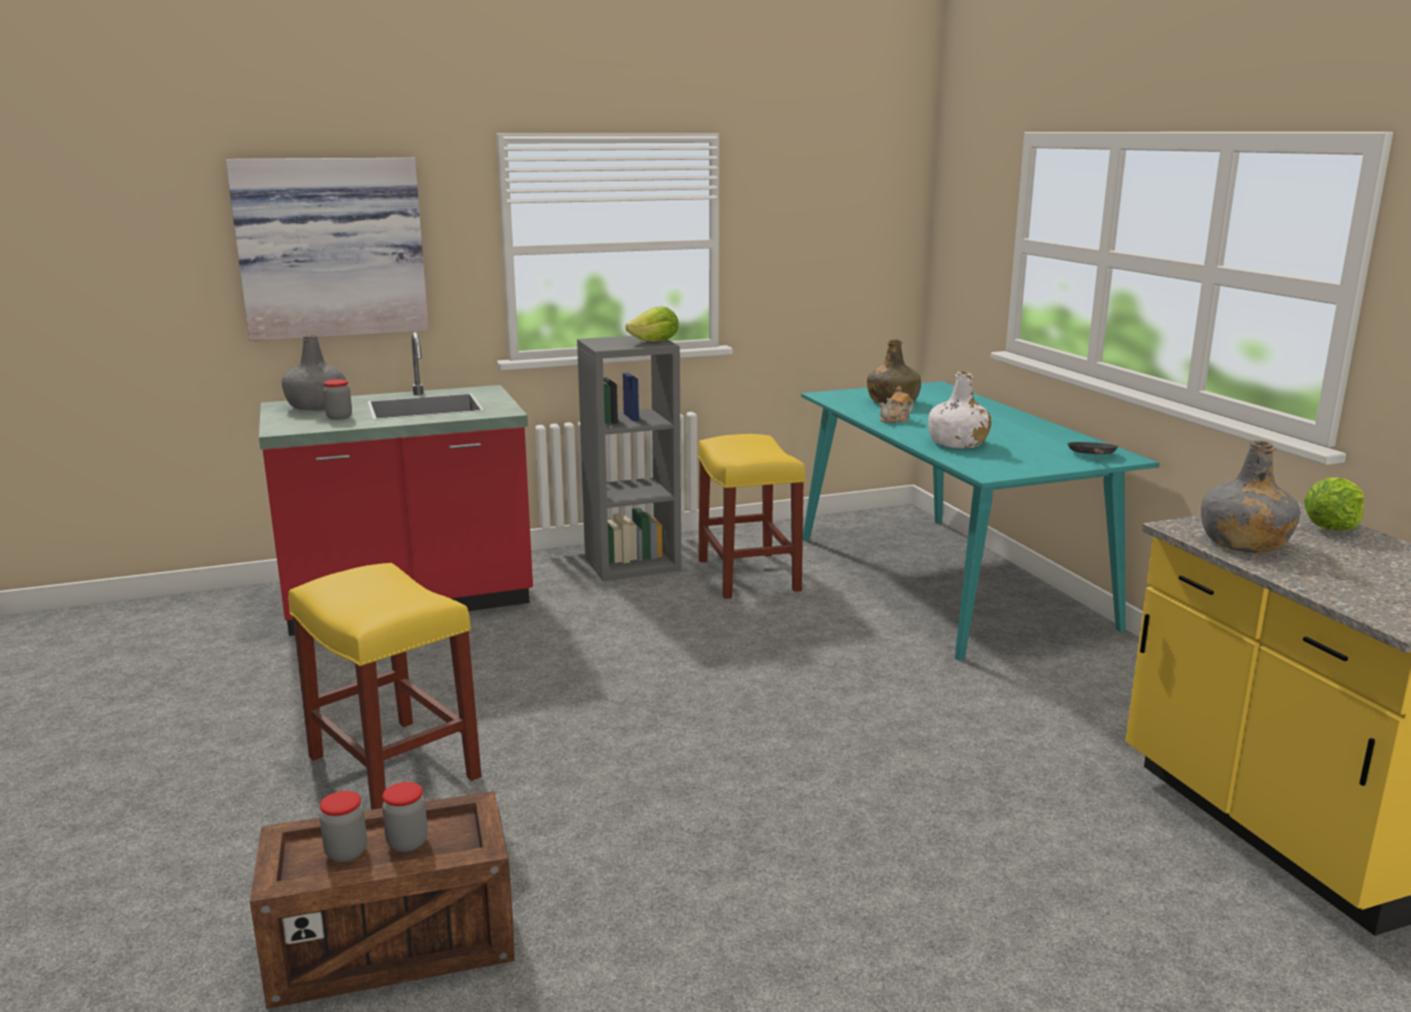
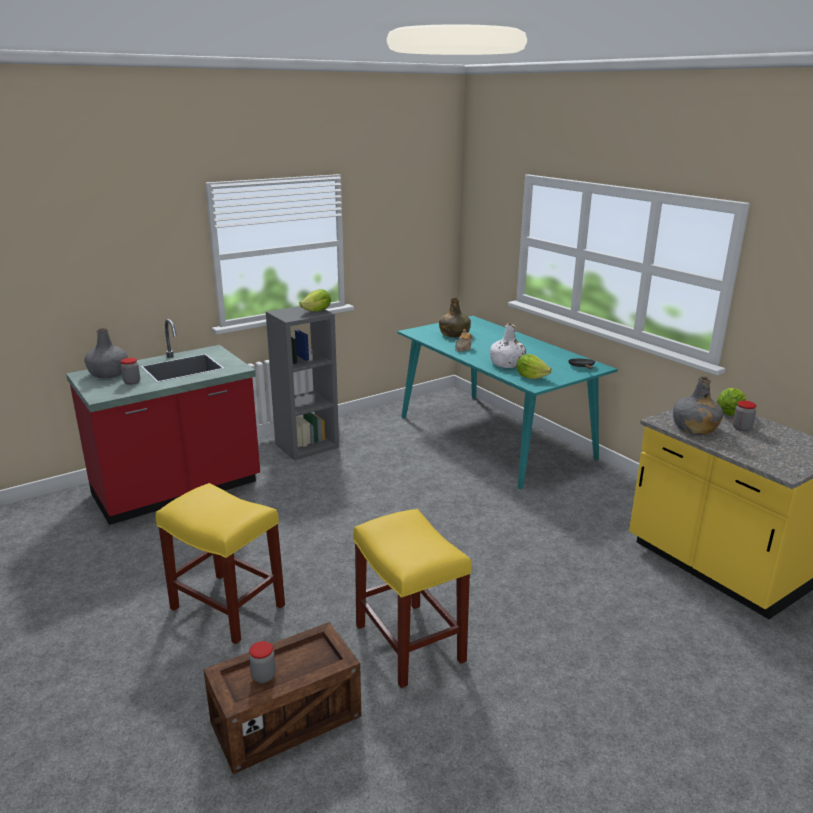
camera: 15 degrees left, 5 degrees up
(331, 248) = (102, 265): picture -> none
(407, 843) = (296, 663): jar -> jar (741, 428)
(747, 574) = (379, 445): yellow stool -> yellow stool (408, 642)
(989, 462) = (531, 377): none -> lettuce

